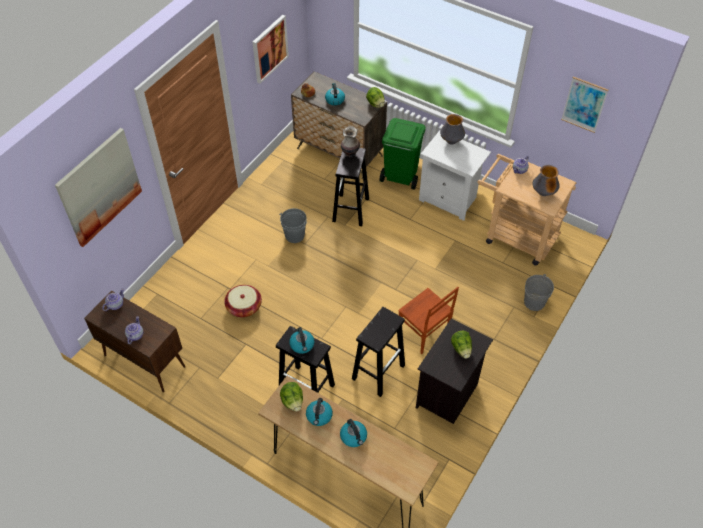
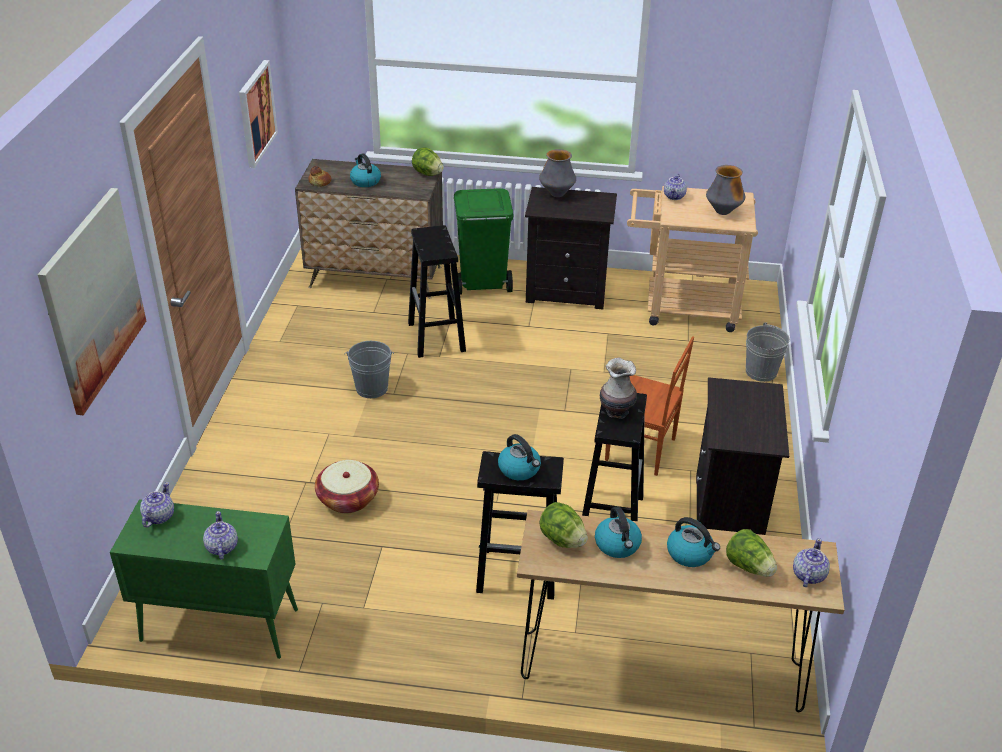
camera: 25 degrees left, 15 degrees down
(144, 361) = (218, 625): brown cabinet -> green cabinet
(350, 153) = (426, 234): vase -> vase (616, 411)
(408, 476) = (808, 575): none -> teapot
(449, 199) = (567, 291): white nightstand -> black nightstand
(461, 349) = (750, 407): lettuce -> lettuce (749, 566)
(584, 104) = (741, 73): picture -> none

